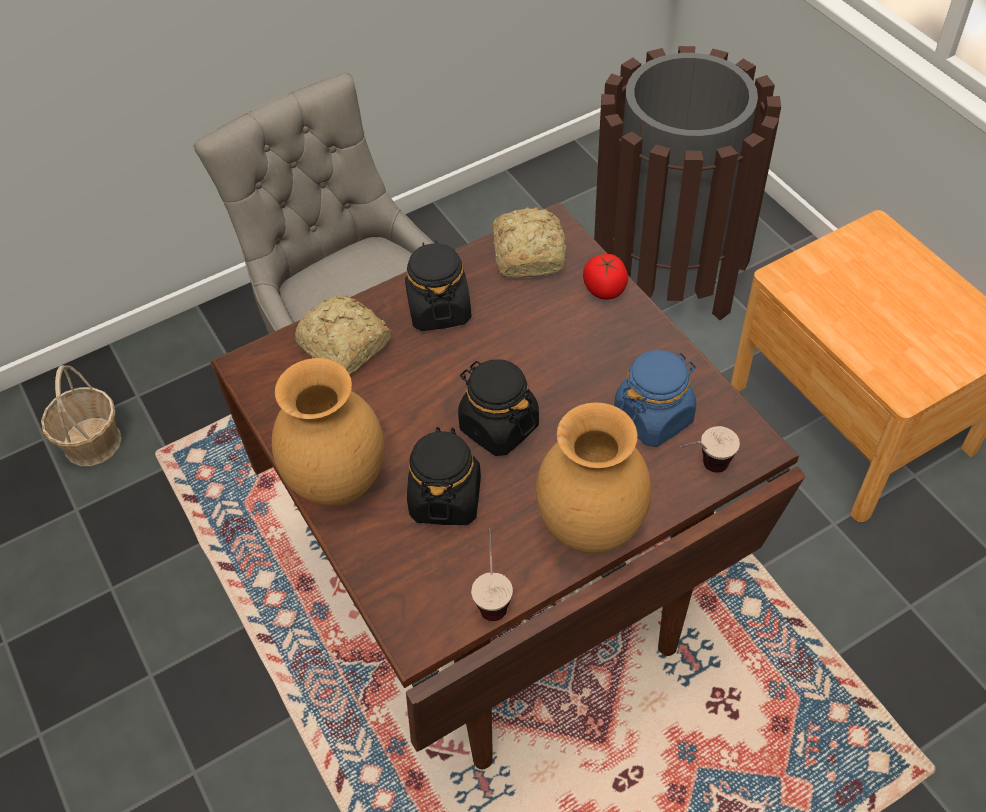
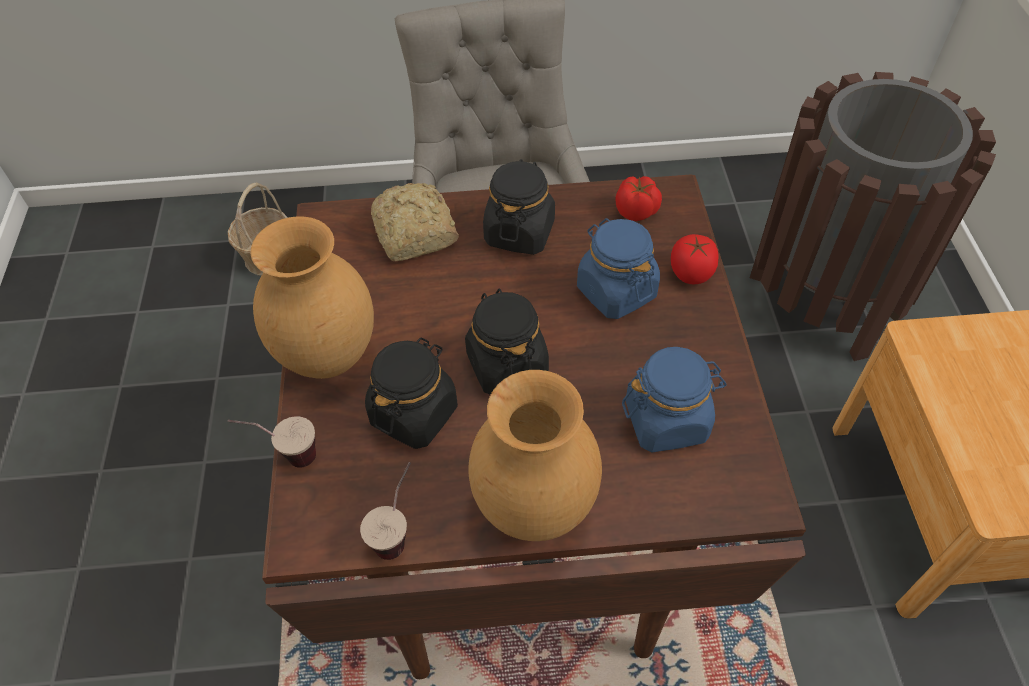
camera: 25 degrees right, 0 degrees up
(529, 253) = (637, 211): bread -> tomato
(552, 329) = (616, 291): none -> blue jar
(702, 469) = (688, 497): cup -> cup (285, 456)

